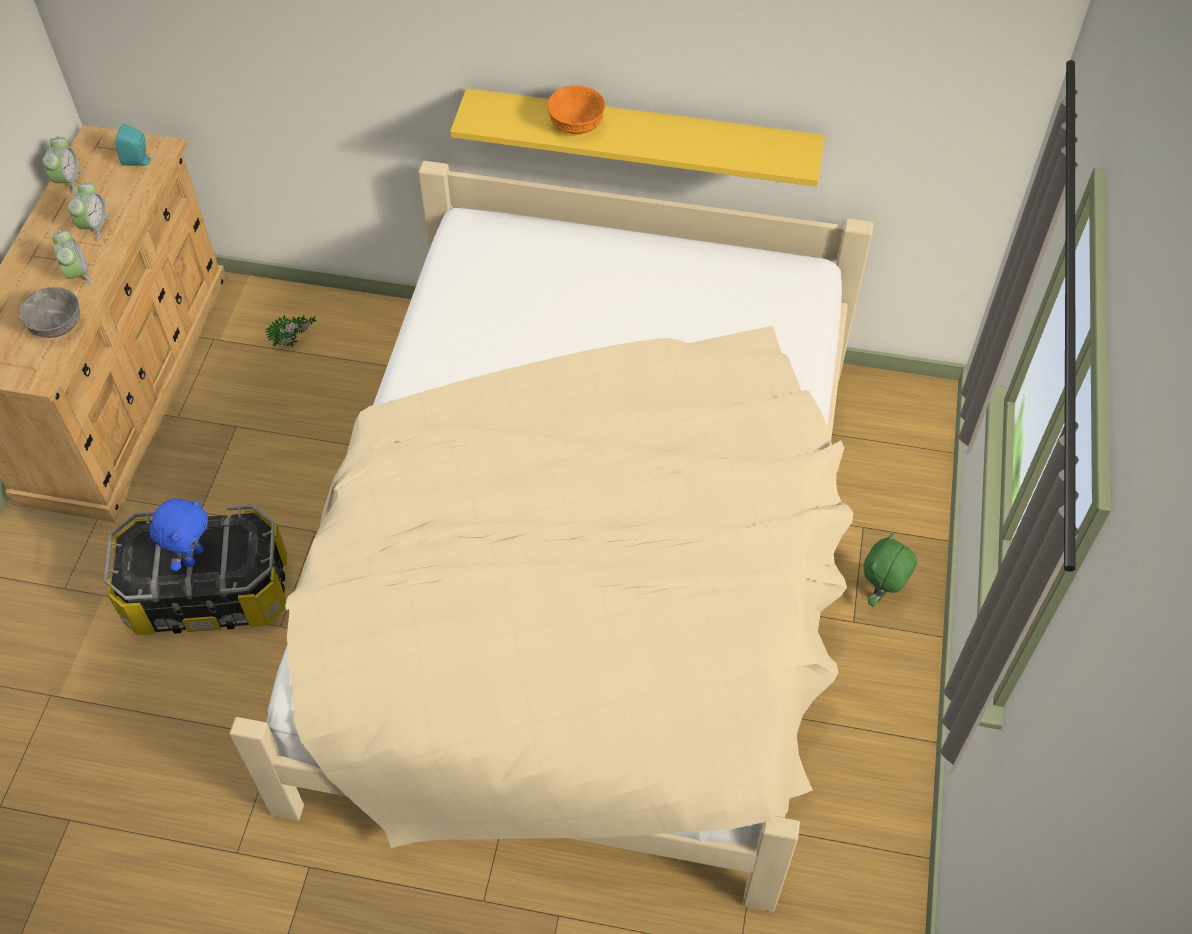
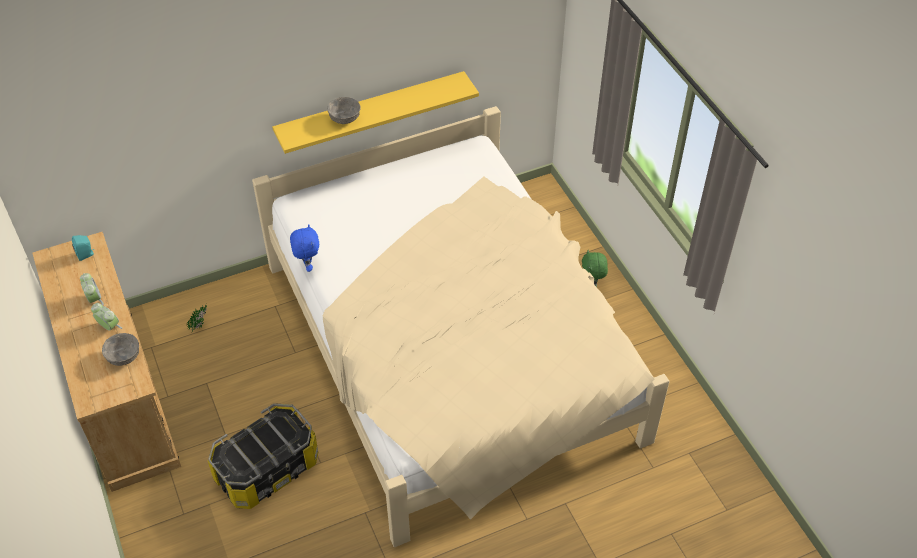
camera: 35 degrees left, 5 degrees down
(68, 181) = (54, 284): alarm clock -> none
(193, 556) = (264, 444): blue plush toy -> blue plush toy (307, 265)
(575, 125) = (344, 119): orange bowl -> grey bowl

